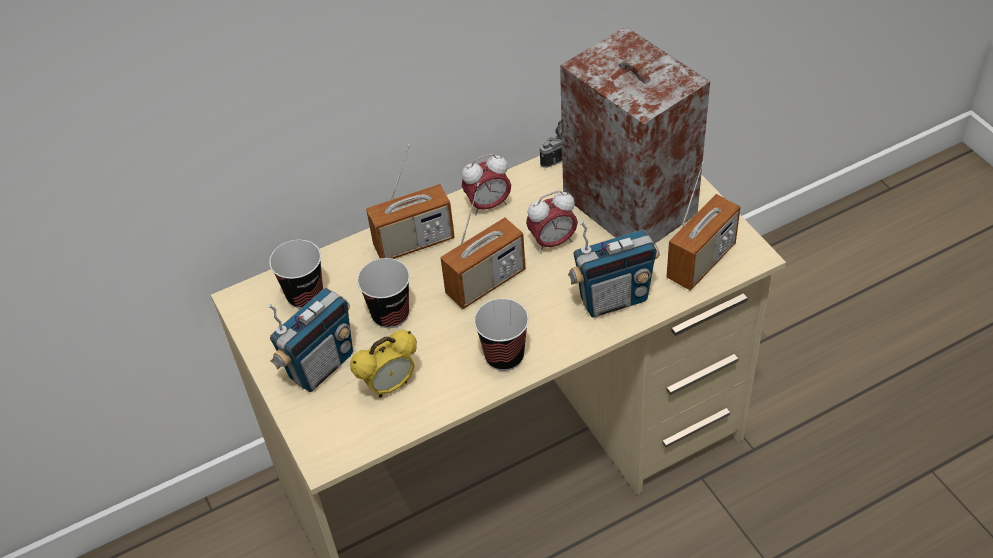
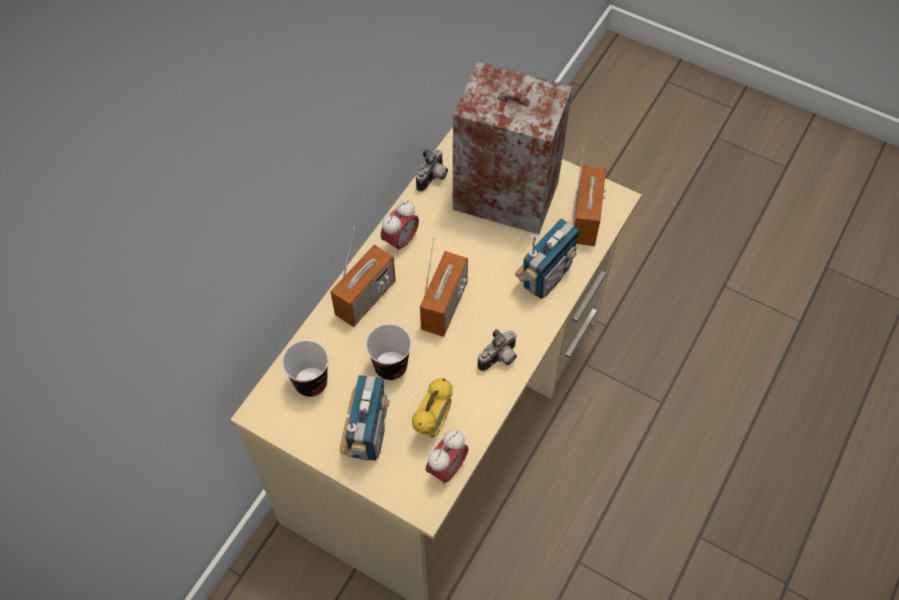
camera: 35 degrees left, 10 degrees up
(504, 356) = (499, 359): cup -> camera
(552, 242) = (471, 251): alarm clock -> alarm clock (447, 468)

